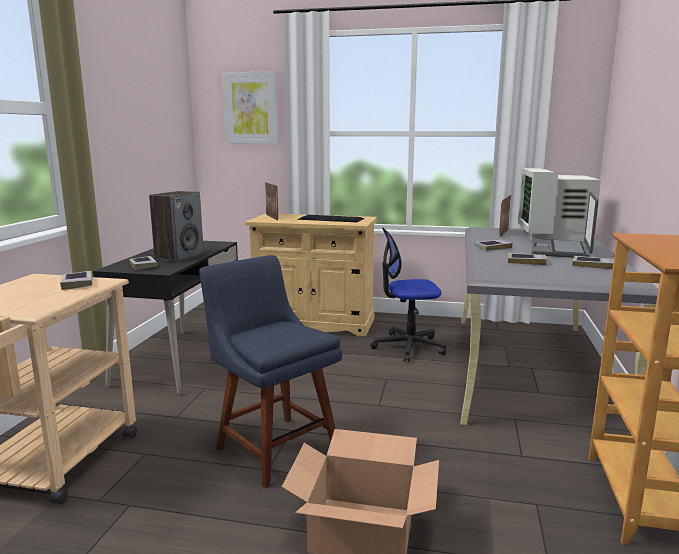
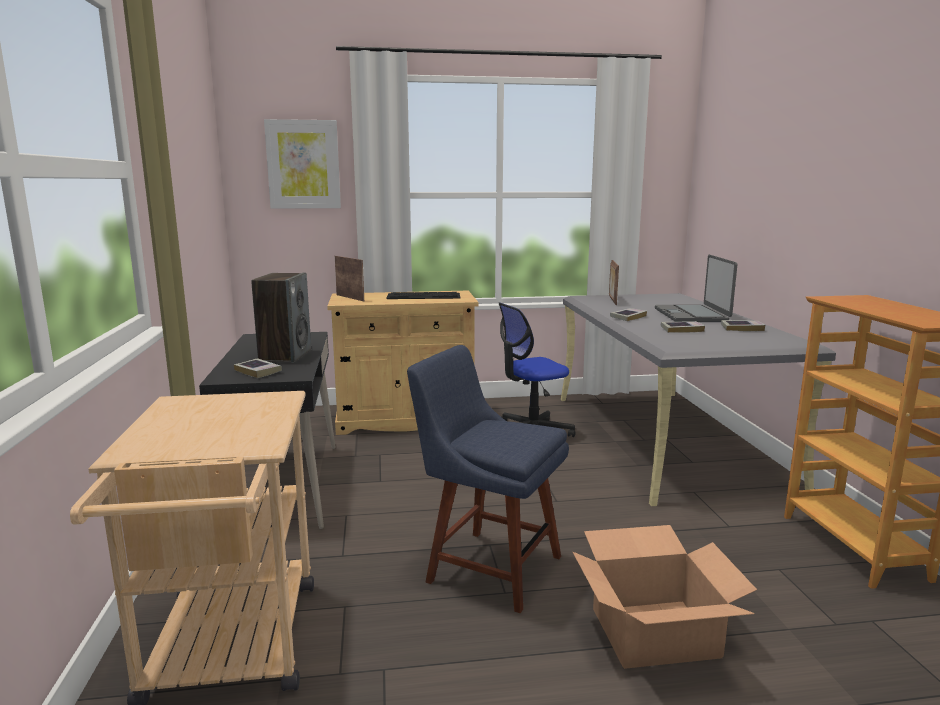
camera: 20 degrees left, 0 degrees up
(77, 283) = (251, 403): book -> none
(554, 236) = (663, 300): monitor -> none

